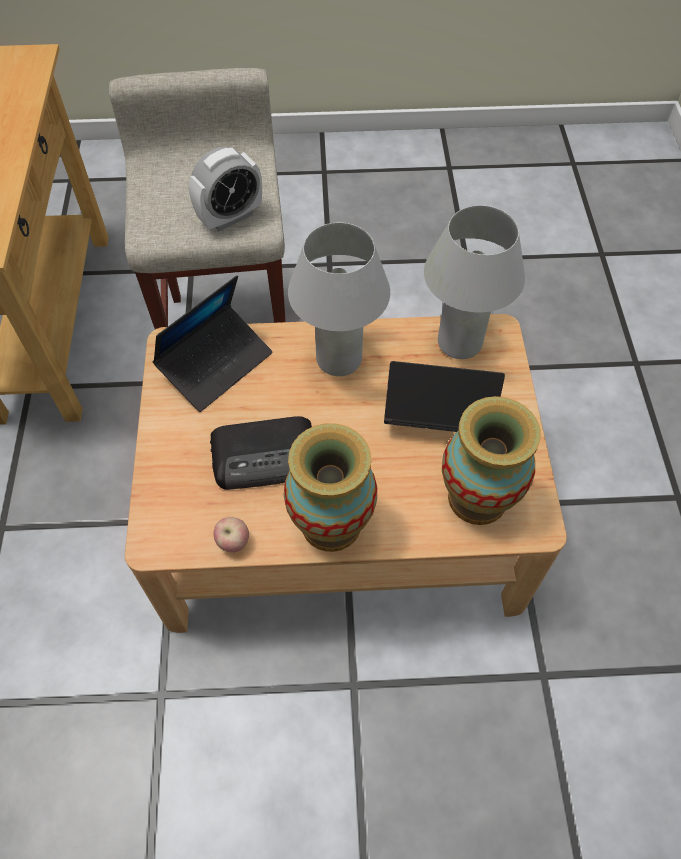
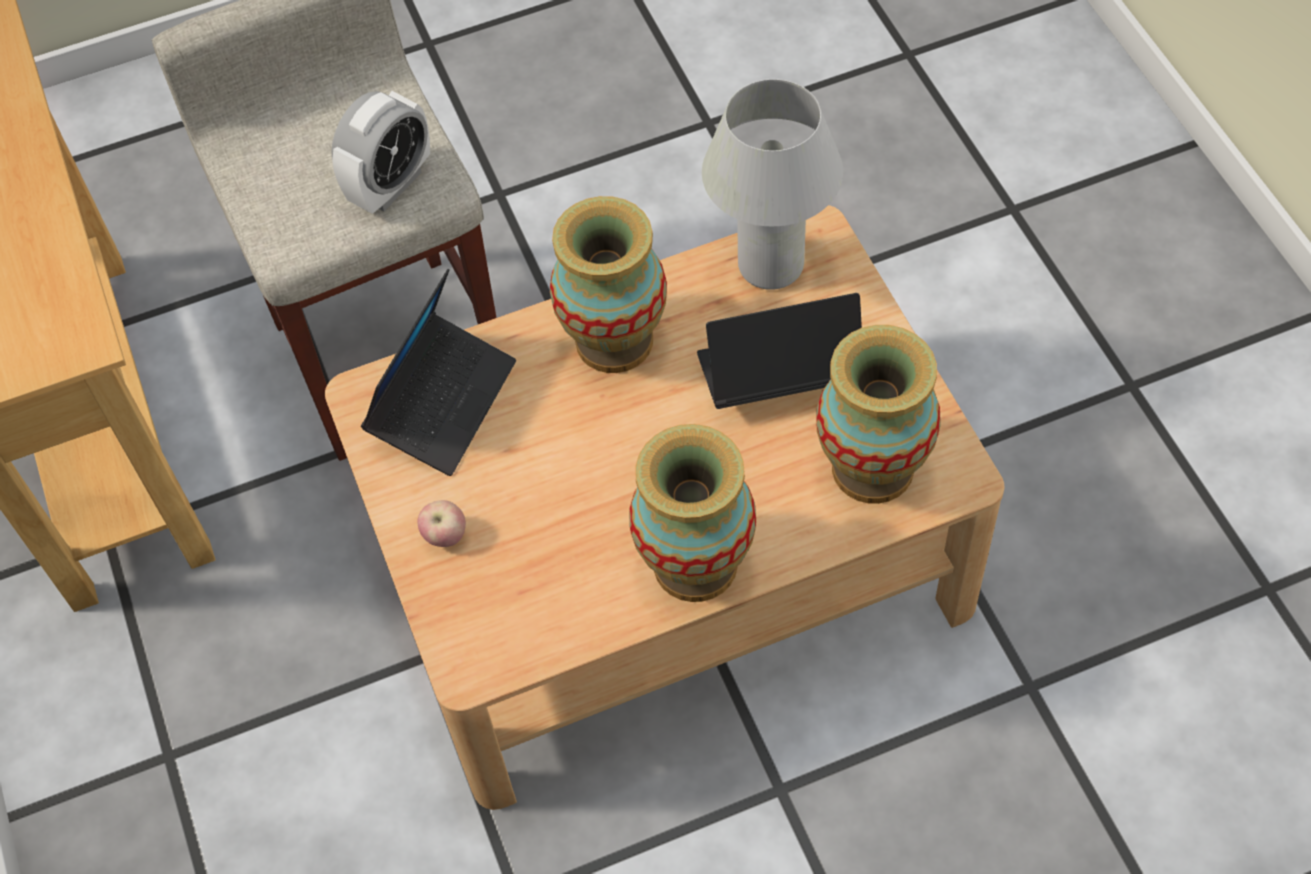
camera: 15 degrees left, 0 degrees up
(233, 542) = (576, 631): apple -> apple (445, 536)
(266, 457) = (571, 506): radio -> none
(339, 359) = (613, 341): white table lamp -> vase

